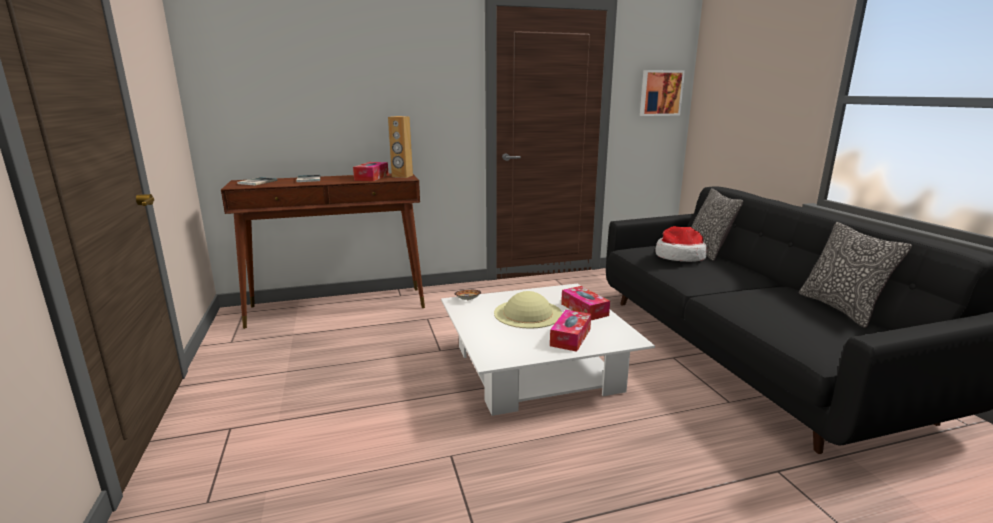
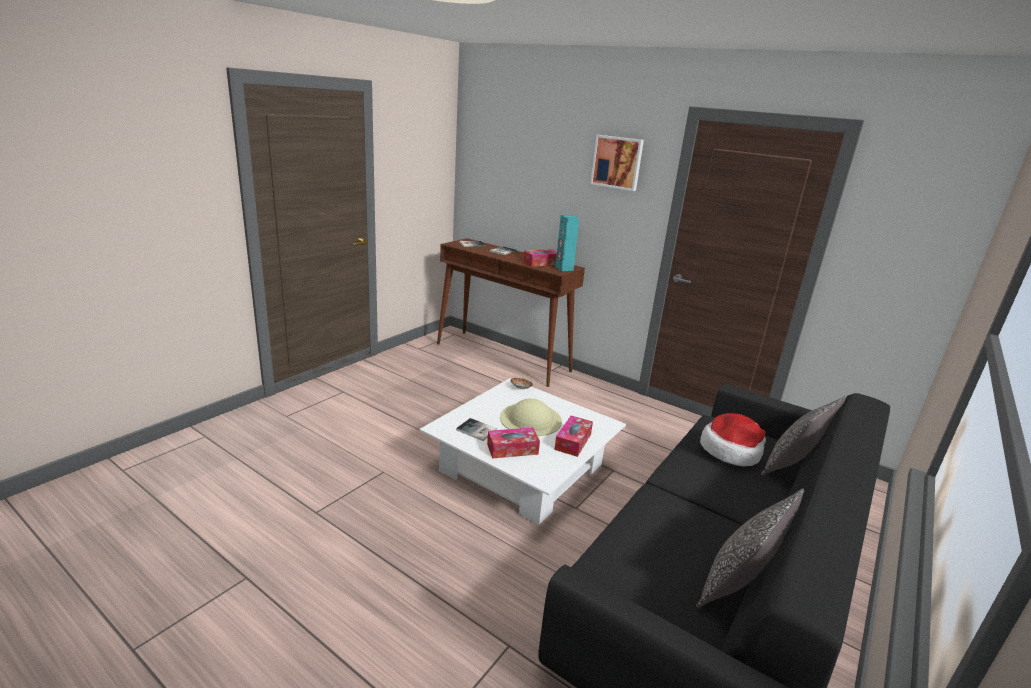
camera: 50 degrees right, 5 degrees up
(402, 176) = (564, 268): brown speaker -> turquoise speaker
(519, 343) = (476, 431): none -> book
(660, 93) = (914, 252): picture -> picture (617, 162)

